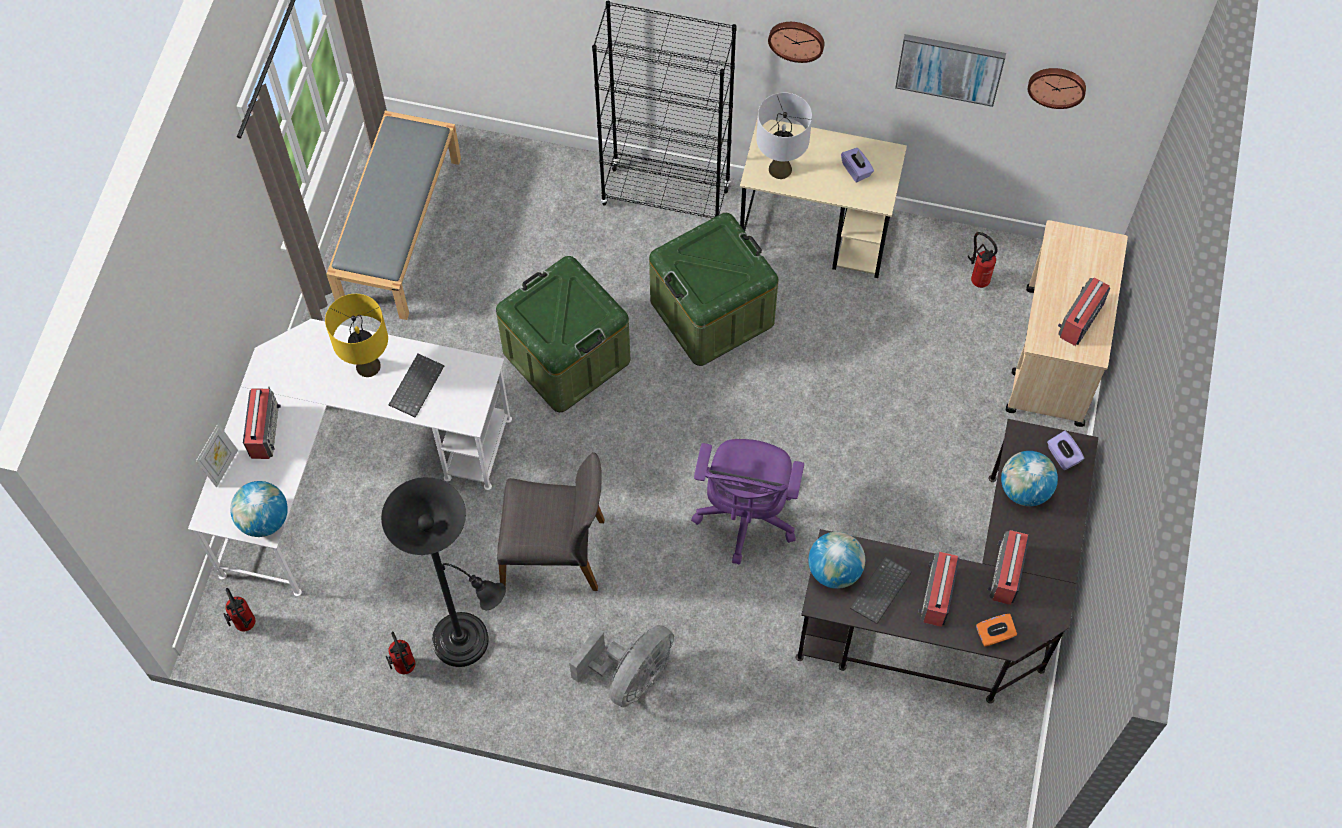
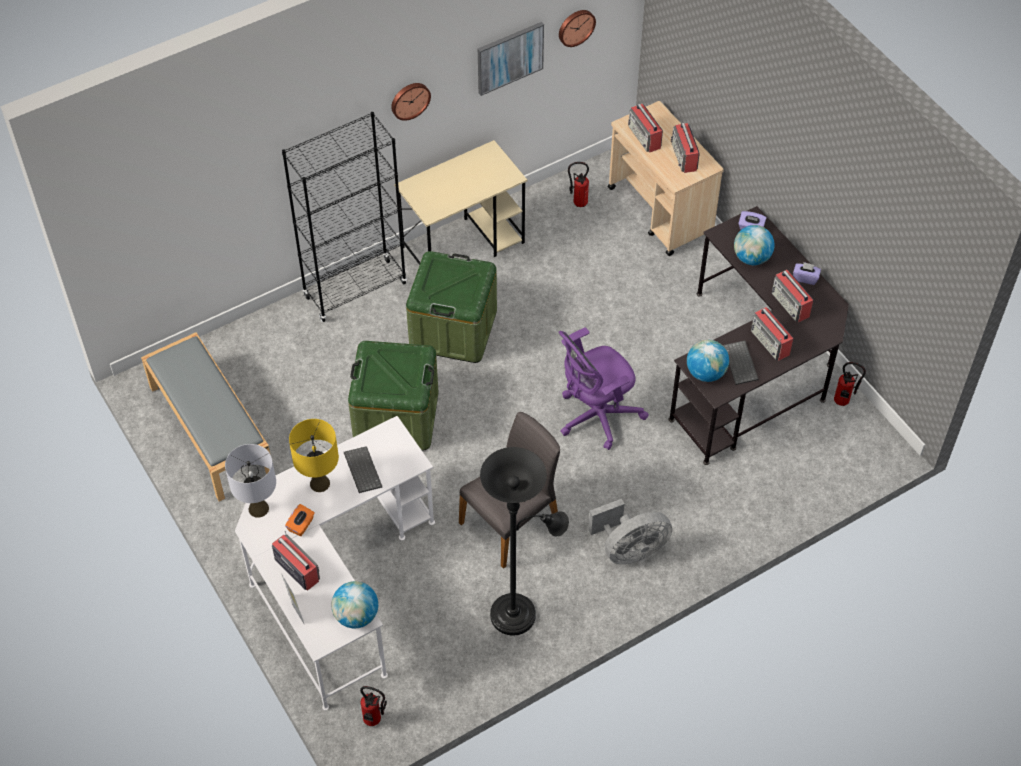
camera: 45 degrees left, 10 degrees down
(405, 669) = (499, 658): fire extinguisher -> fire extinguisher (843, 403)
(630, 676) = (629, 549): grey fan -> grey fan turned 75 degrees clockwise
(746, 517) = (595, 417): purple office chair -> purple office chair turned 90 degrees clockwise
(780, 169) = (439, 201): grey table lamp -> grey table lamp (258, 508)
(856, 170) = (481, 171): purple tissue box -> purple tissue box (805, 278)
(994, 635) = (819, 337): orange tissue box -> orange tissue box (301, 525)
(1063, 265) = (644, 137): none -> radio

